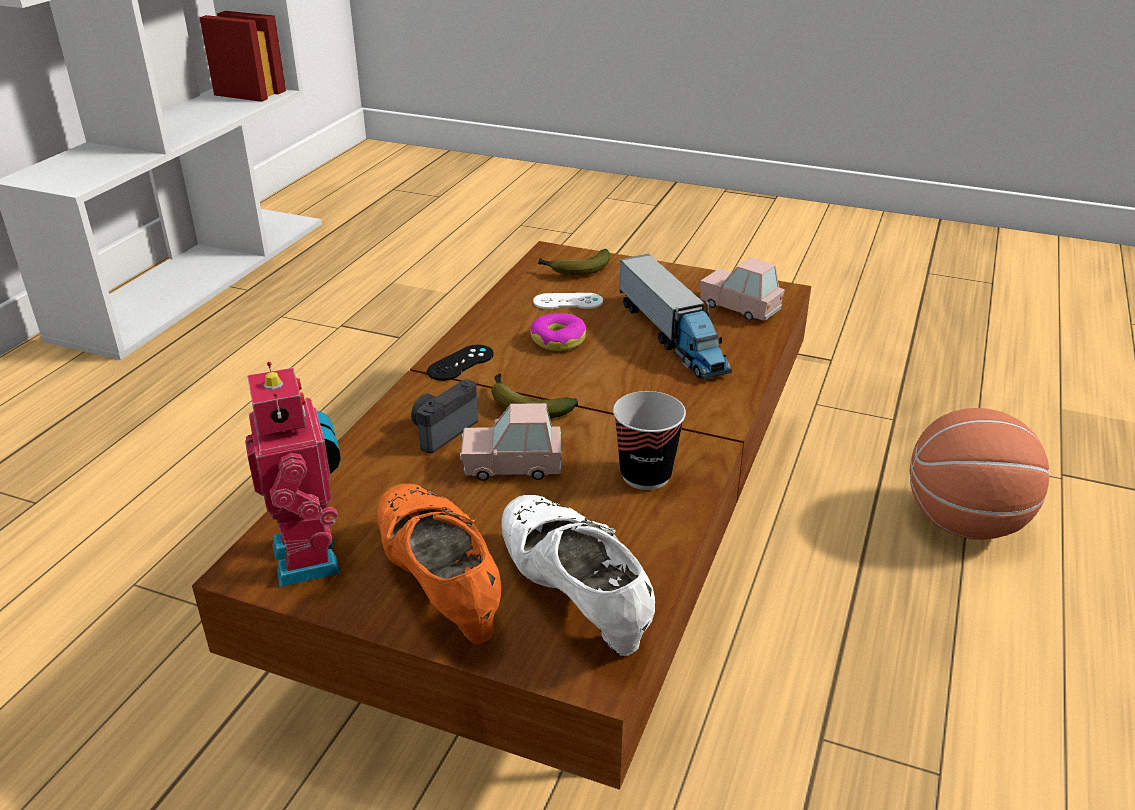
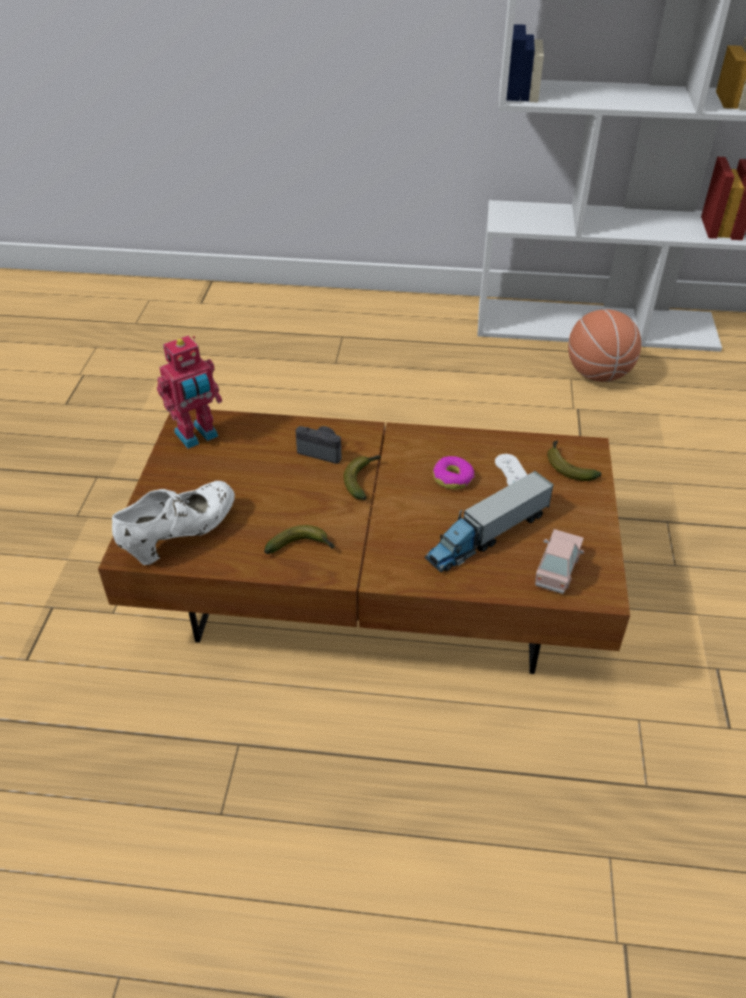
camera: 75 degrees right, 10 degrees up
(440, 587) = (182, 484): orange shoe -> none
(460, 363) = (401, 441): black game controller -> none
(512, 466) = (294, 487): pink toy car -> none
(646, 475) = (302, 547): cup -> banana
(963, 522) = (503, 842): basketball -> basketball (598, 374)

